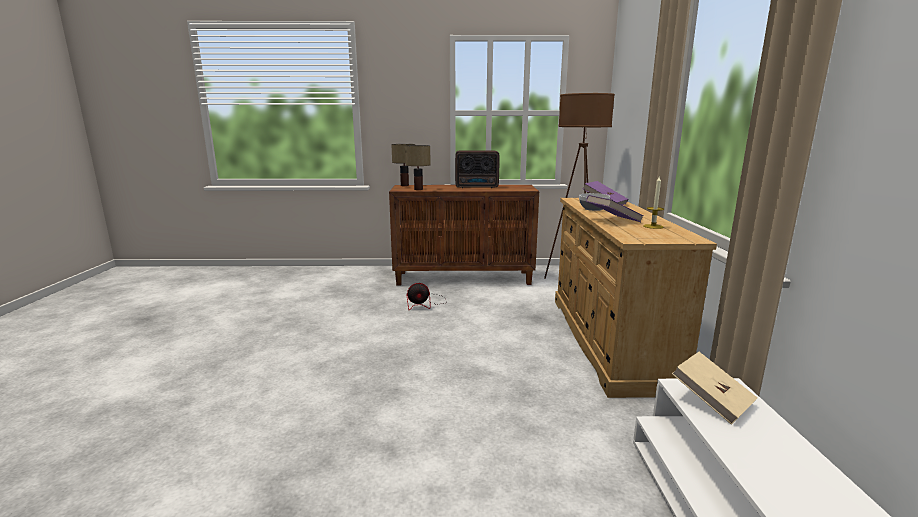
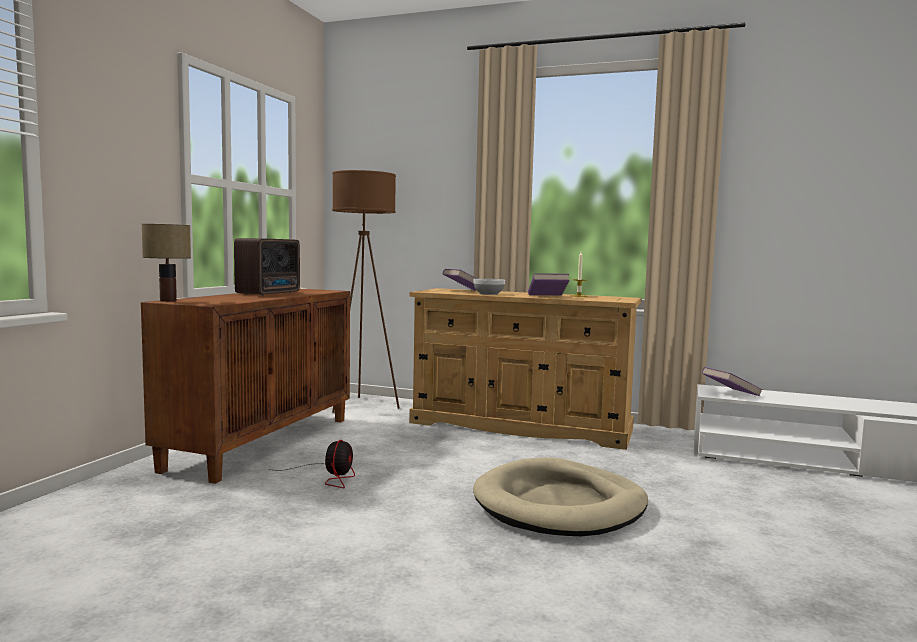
camera: 70 degrees left, 10 degrees down
(419, 189) = (231, 301): table lamp -> none
(430, 378) = (560, 505): none -> beige dog bed
(711, 401) = (730, 393): beige book -> purple book

